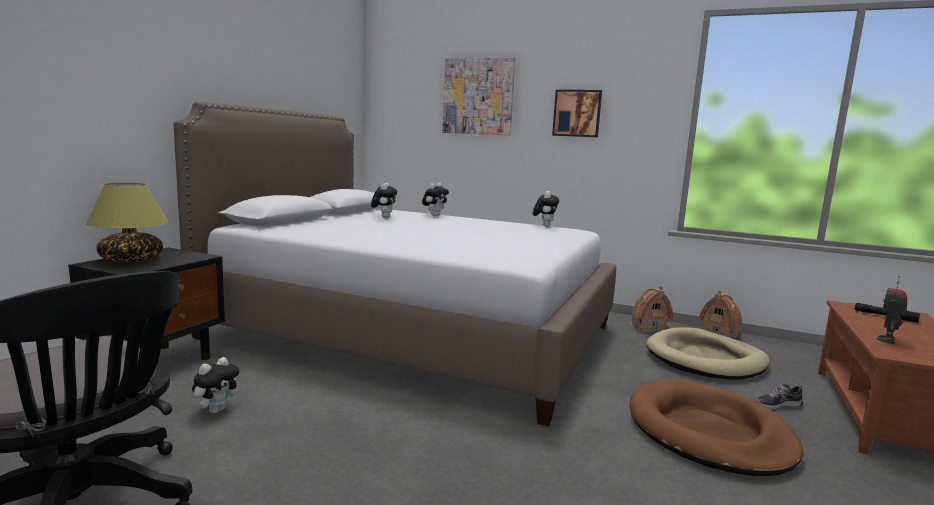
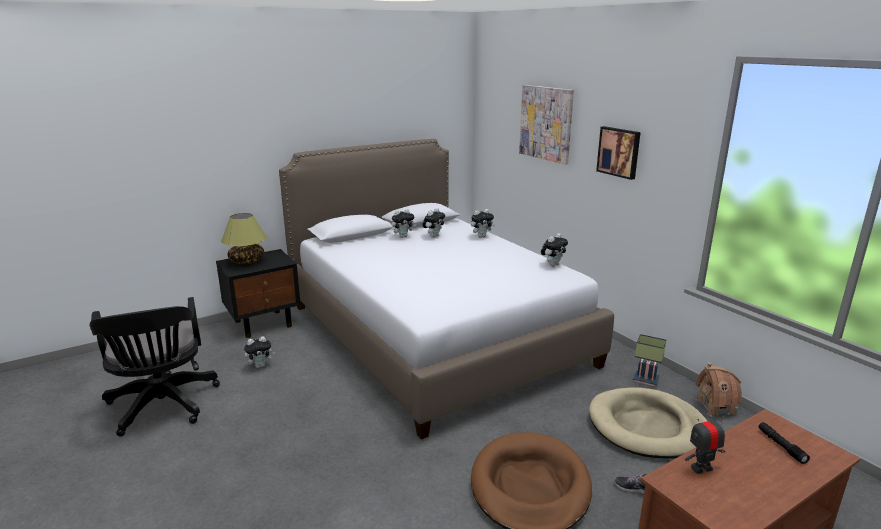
camera: 35 degrees right, 10 degrees up
(349, 218) = (403, 236): none -> plush toy
(648, 328) = (647, 379): toy house -> table lamp

